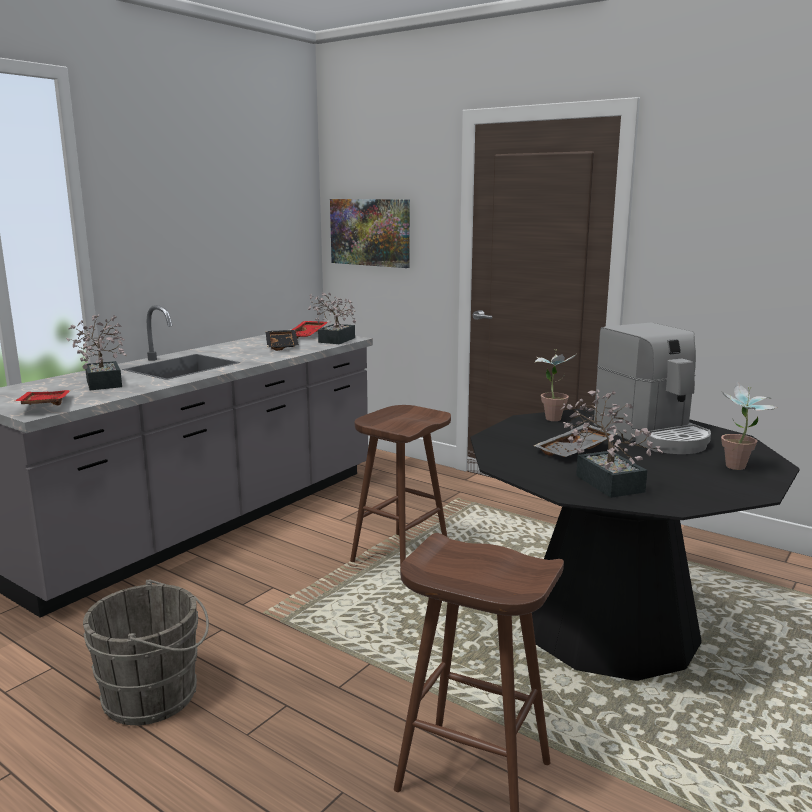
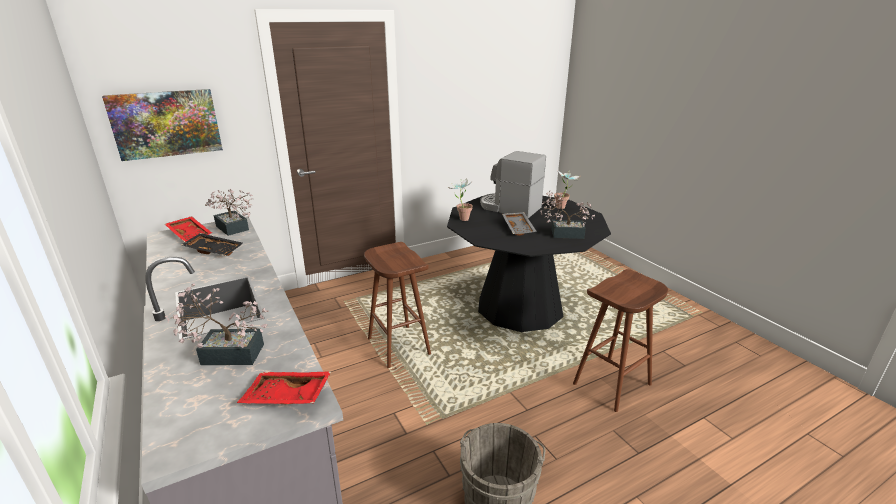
camera: 65 degrees left, 10 degrees up
(653, 435) = (509, 208): coffee machine -> coffee machine turned 150 degrees counterclockwise

